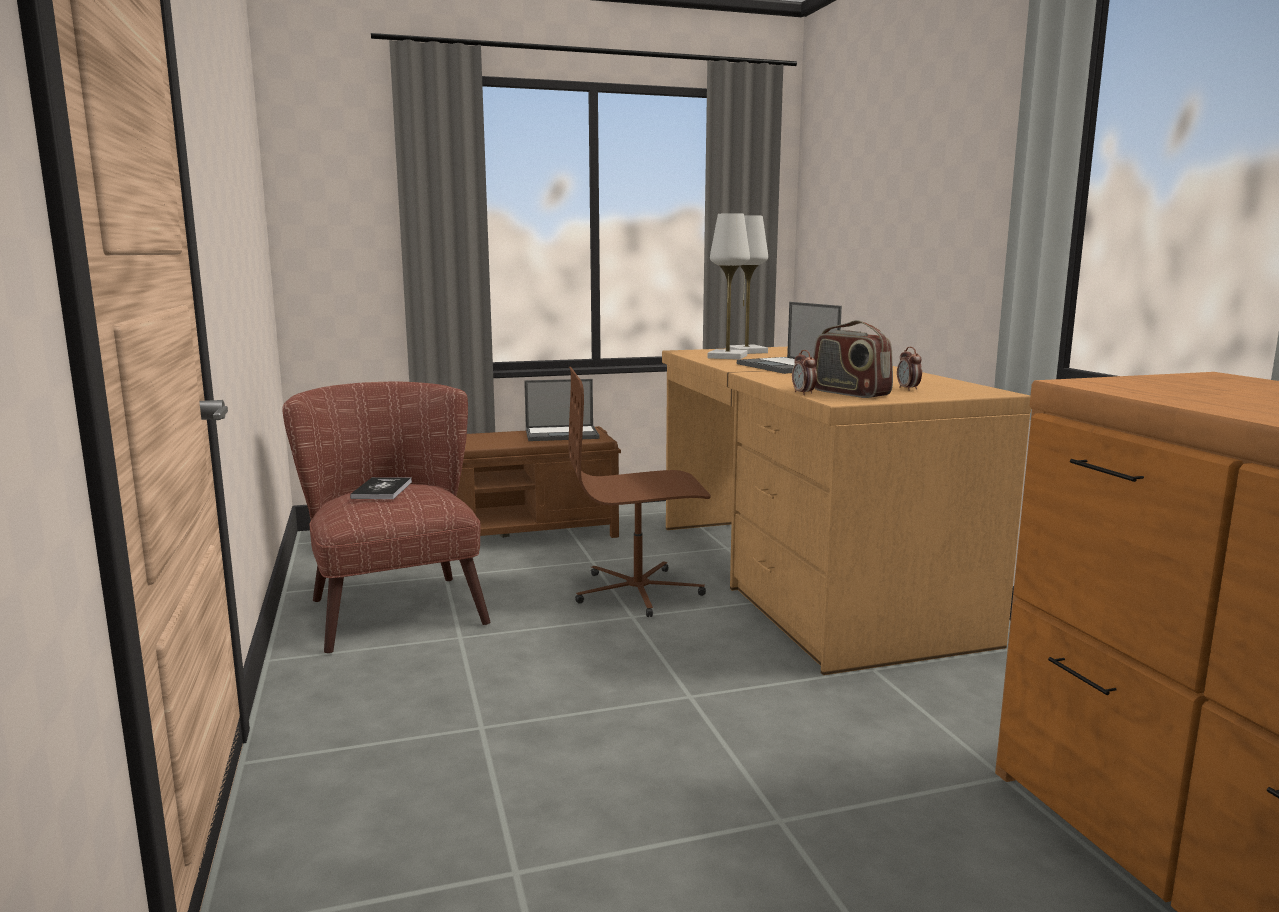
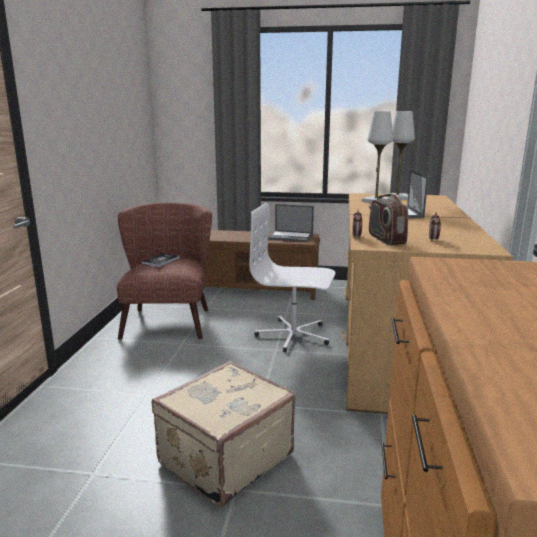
camera: 25 degrees right, 5 degrees up
(638, 591) = (293, 335): brown office chair -> white office chair
(716, 784) = (223, 458): none -> beige suitcase

